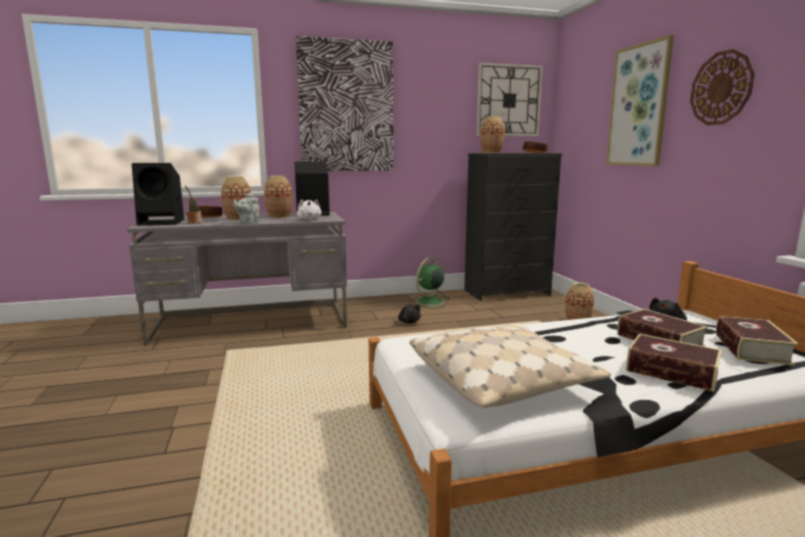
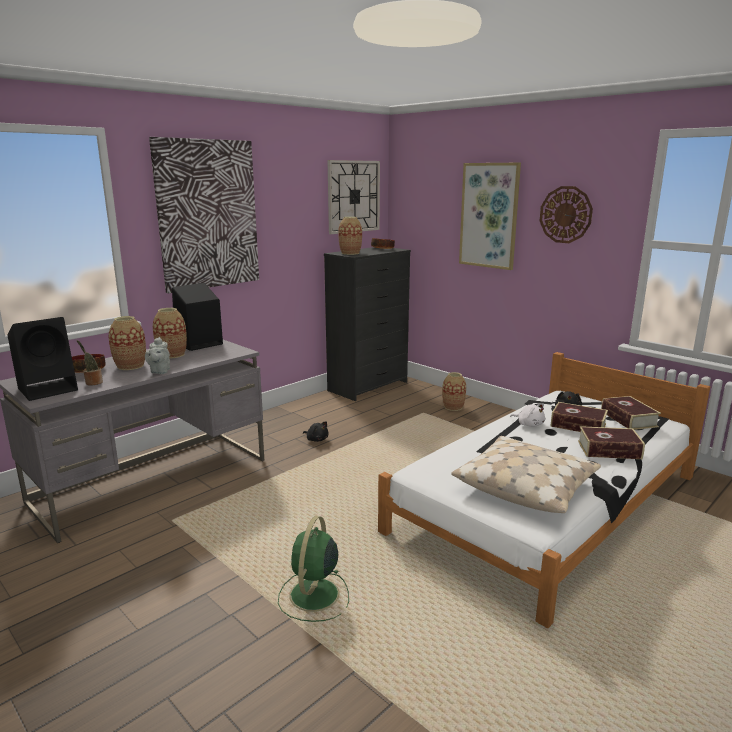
camera: 30 degrees left, 5 degrees up
(309, 219) = (217, 355): white plush toy -> white plush toy (529, 424)
(429, 302) = (310, 412): green fan -> green fan (313, 596)

